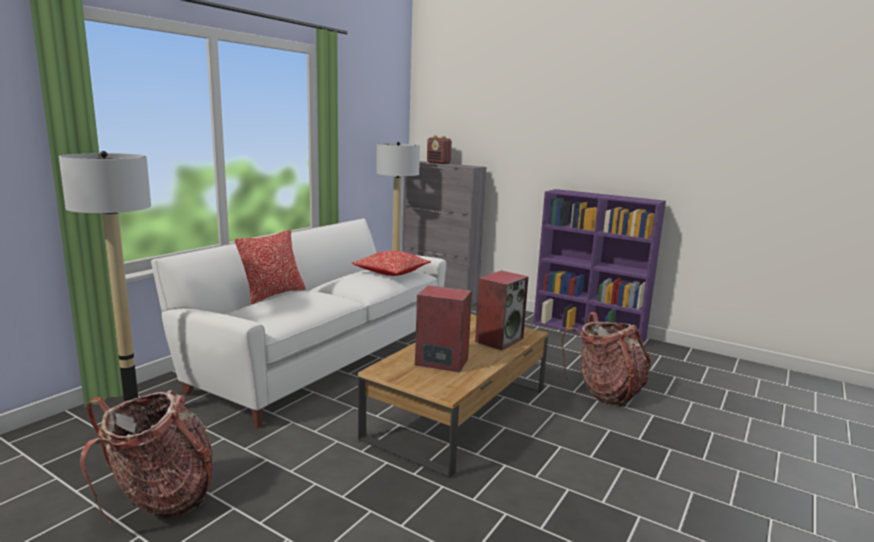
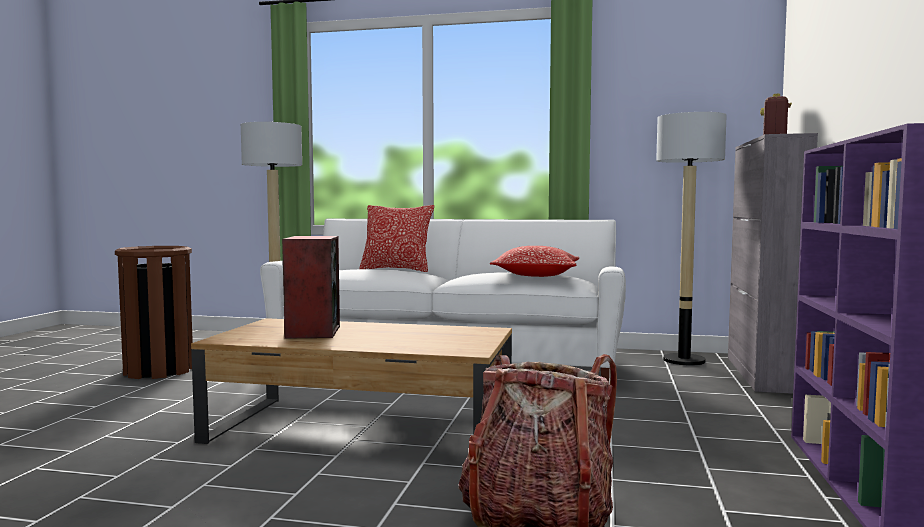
camera: 70 degrees right, 10 degrees down
(161, 498) = (158, 370): backpack -> brown trash can
(499, 340) = (418, 342): speaker -> none

